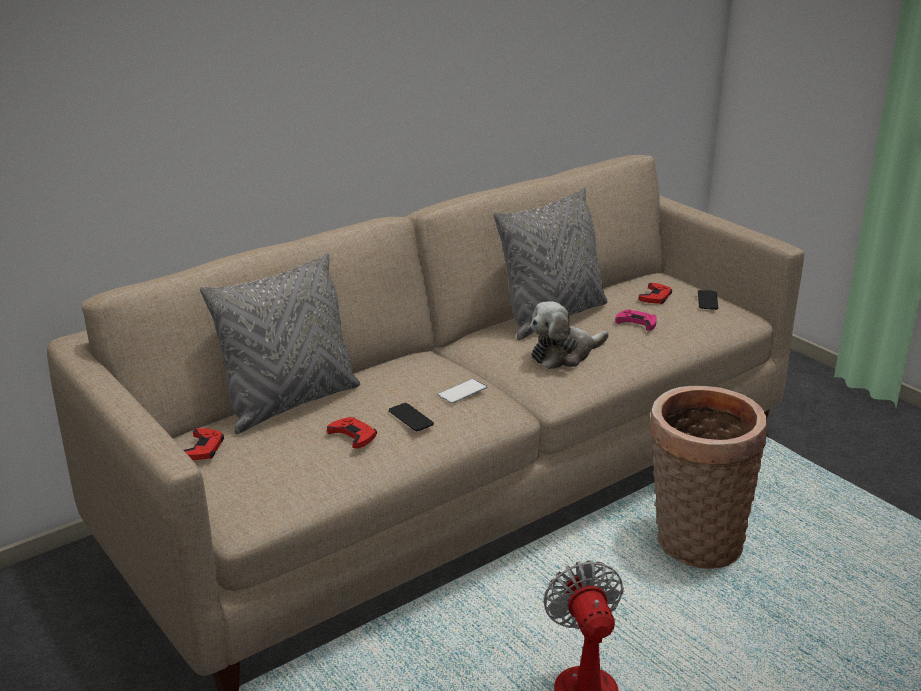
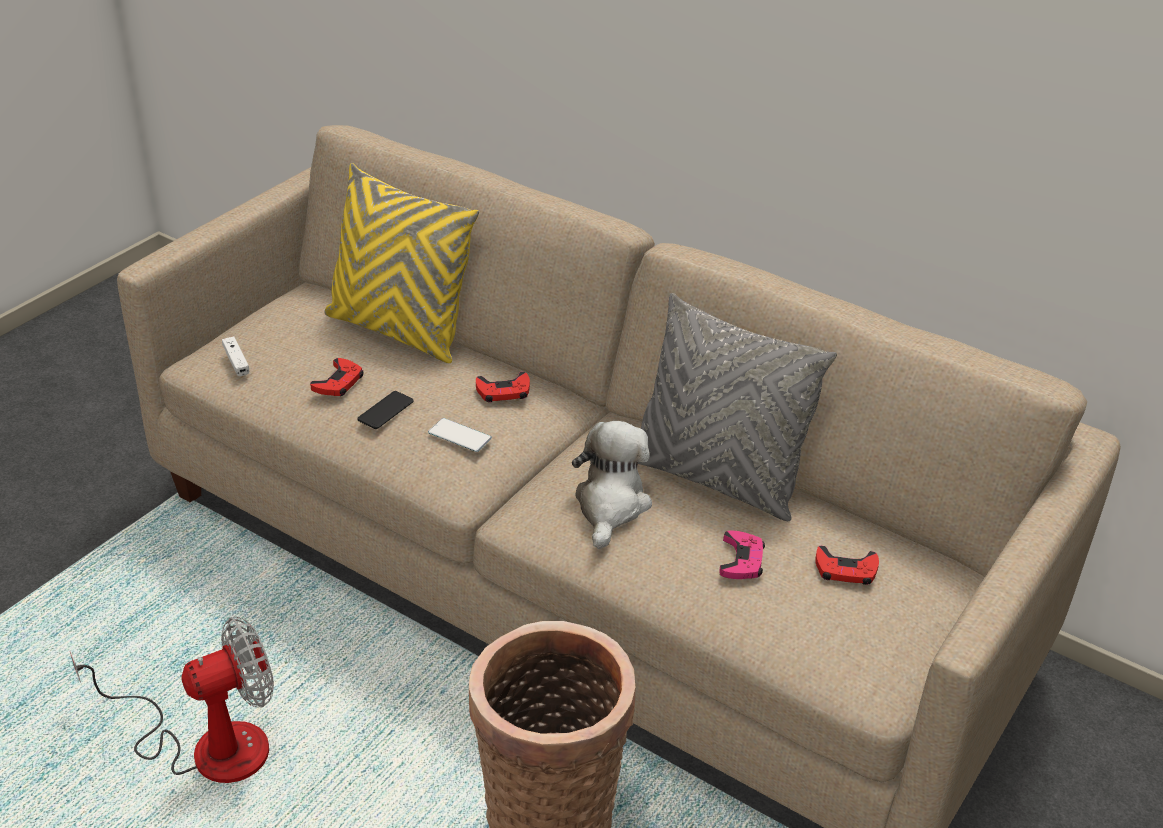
camera: 70 degrees right, 10 degrees up
(203, 448) = (298, 305): red game controller -> red game controller (503, 391)
(267, 492) = (236, 361): none -> white game controller
(290, 403) = (399, 330): grey pillow -> yellow pillow
(564, 354) = (610, 506): plush toy -> plush toy turned 60 degrees clockwise
(707, 300) = (880, 632): phone -> none

